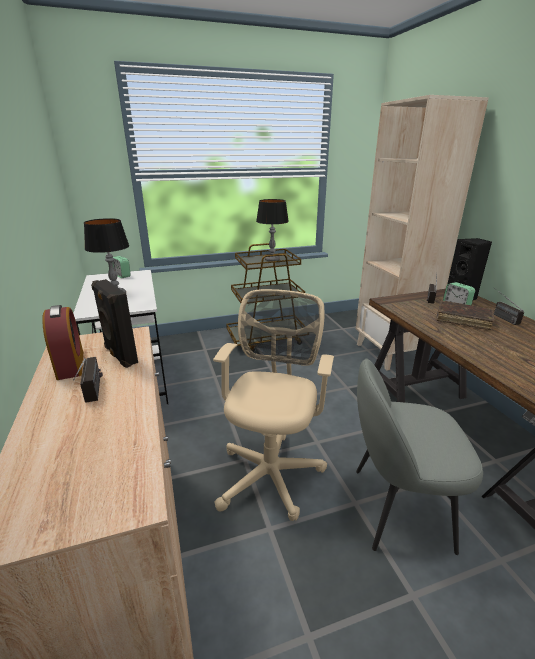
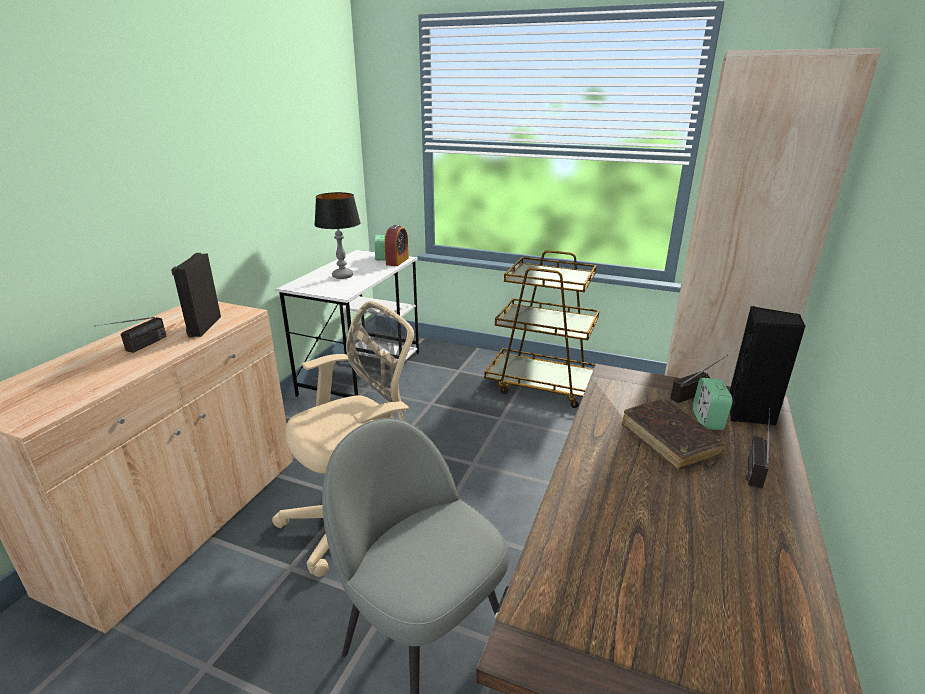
camera: 40 degrees right, 0 degrees up
(70, 365) = (169, 322): alarm clock -> alarm clock (397, 261)
(272, 260) = (557, 277): table lamp -> none

